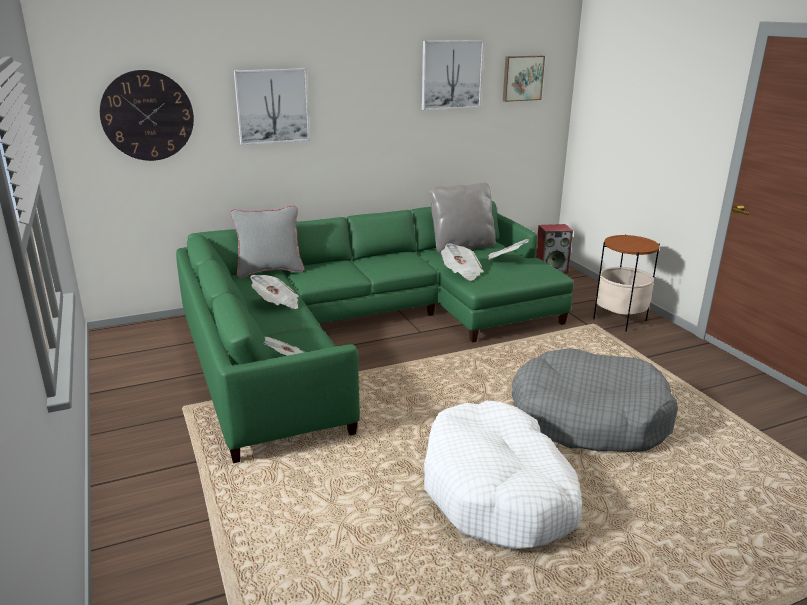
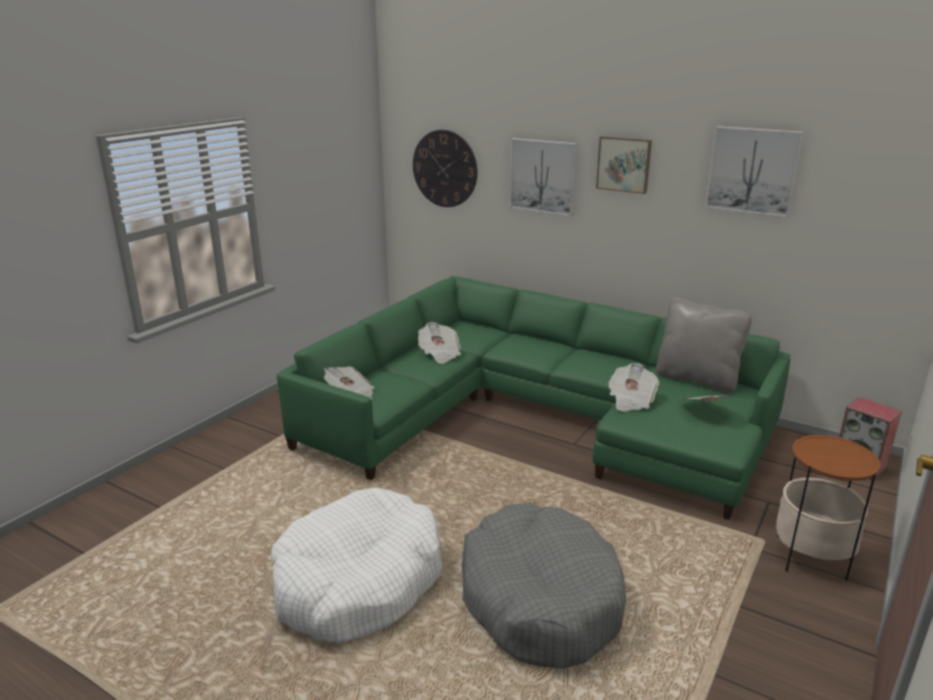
camera: 55 degrees right, 0 degrees up
(269, 271) = (494, 329): grey pillow -> none
(522, 78) = (868, 189): picture -> picture (624, 164)

